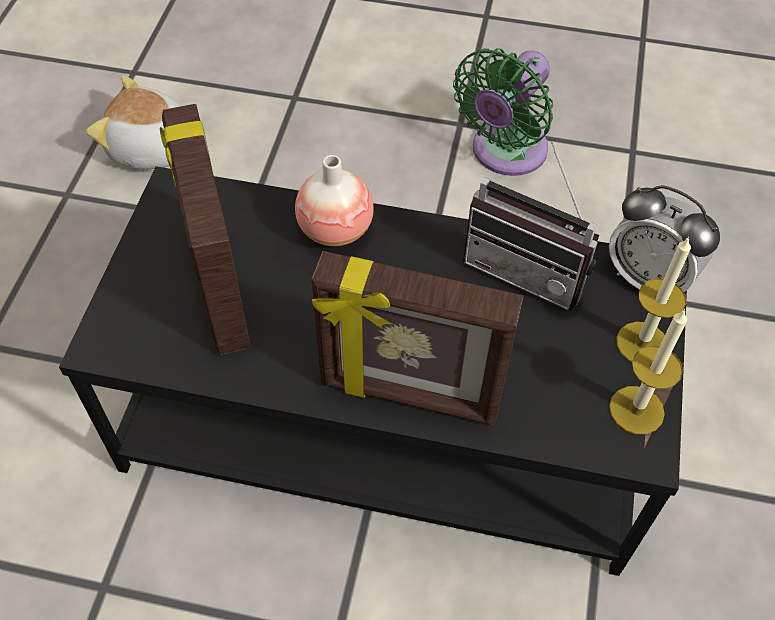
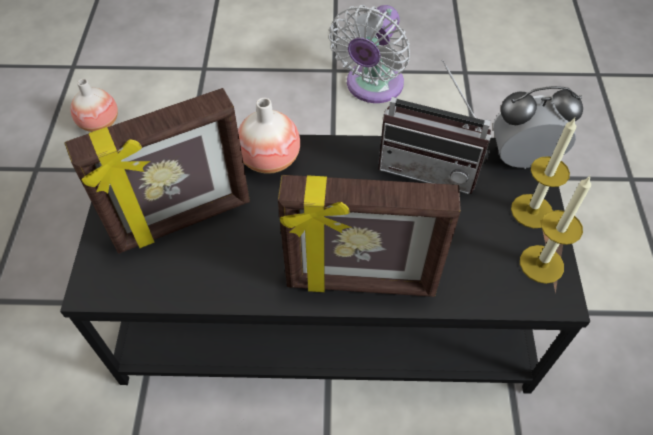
camera: 10 degrees left, 0 degrees up
(153, 149) = (100, 123): plush toy -> vase
(217, 287) = (183, 221): picture frame -> picture frame turned 90 degrees counterclockwise
(504, 153) = (372, 87): green fan -> white fan
(648, 278) = (522, 159): alarm clock -> alarm clock turned 150 degrees clockwise

